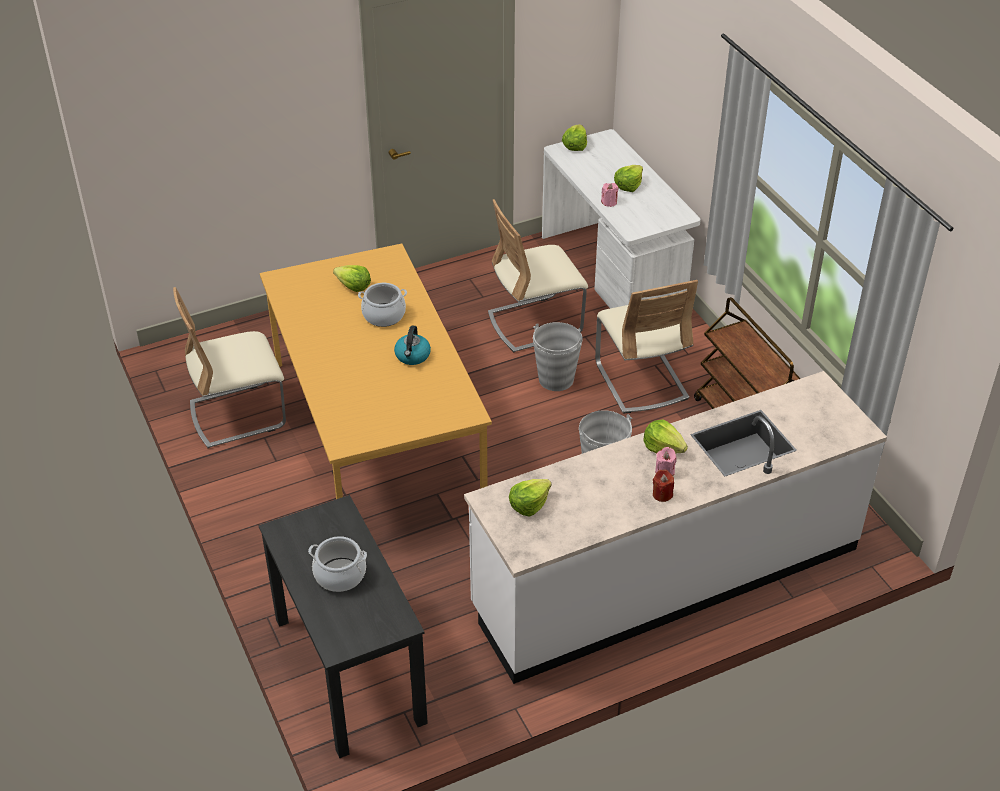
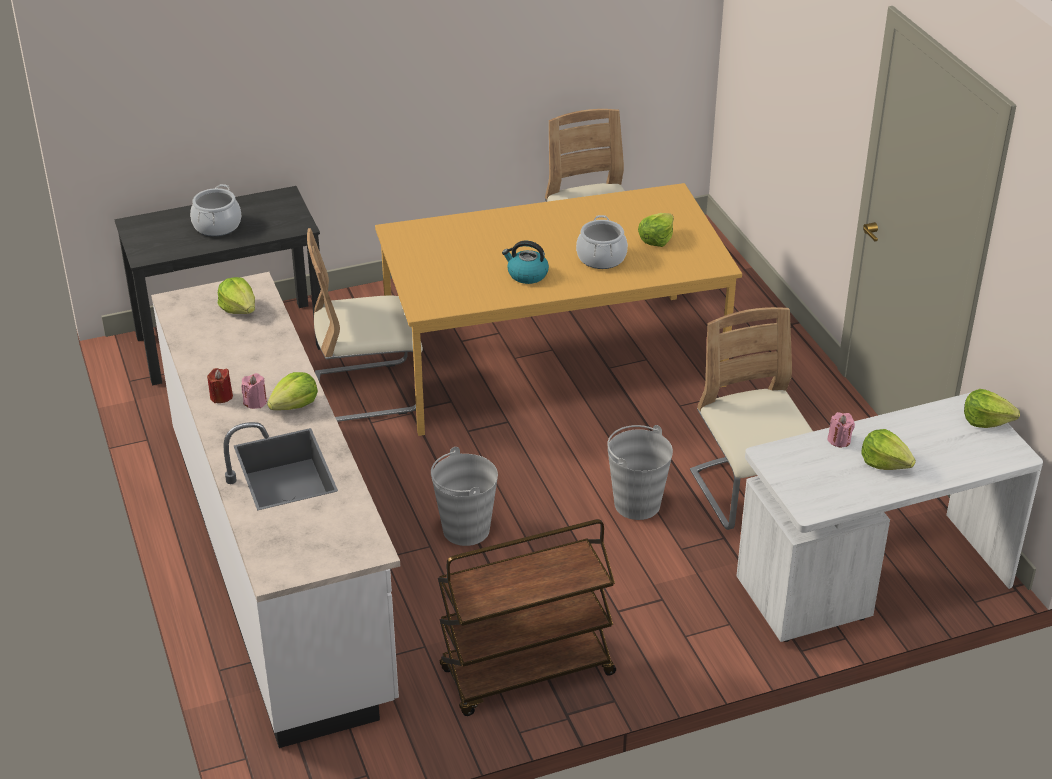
camera: 95 degrees right, 5 degrees down
(641, 381) = (629, 581): beige chair -> beige chair (367, 392)

